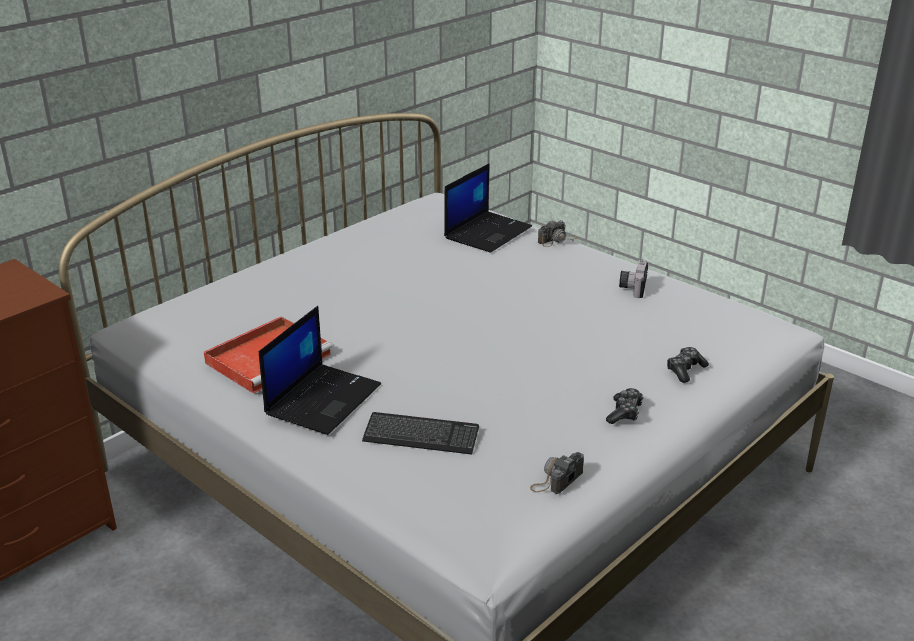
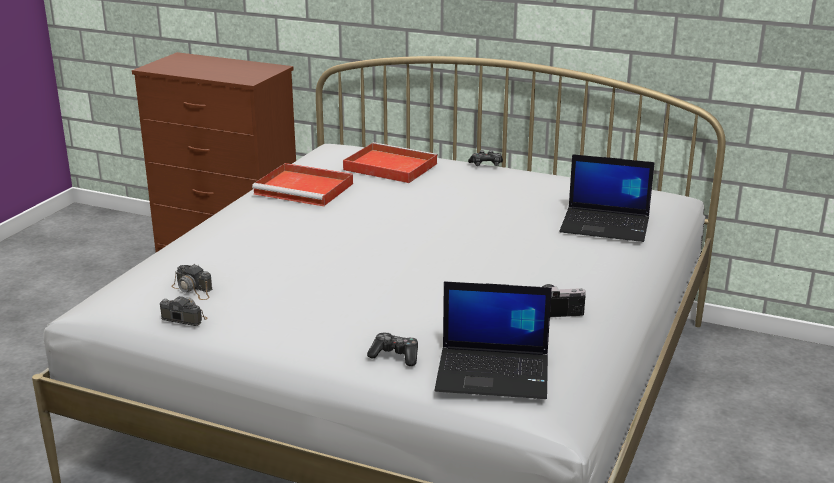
camera: 70 degrees right, 5 degrees down
(253, 299) = (388, 166): none -> red tray
(323, 399) = (257, 215): laptop -> laptop (494, 373)
(421, 436) = (222, 256): keyboard -> none
(557, 240) = (630, 260): camera -> camera (193, 290)
(624, 413) = (296, 332): game controller -> game controller (486, 165)

